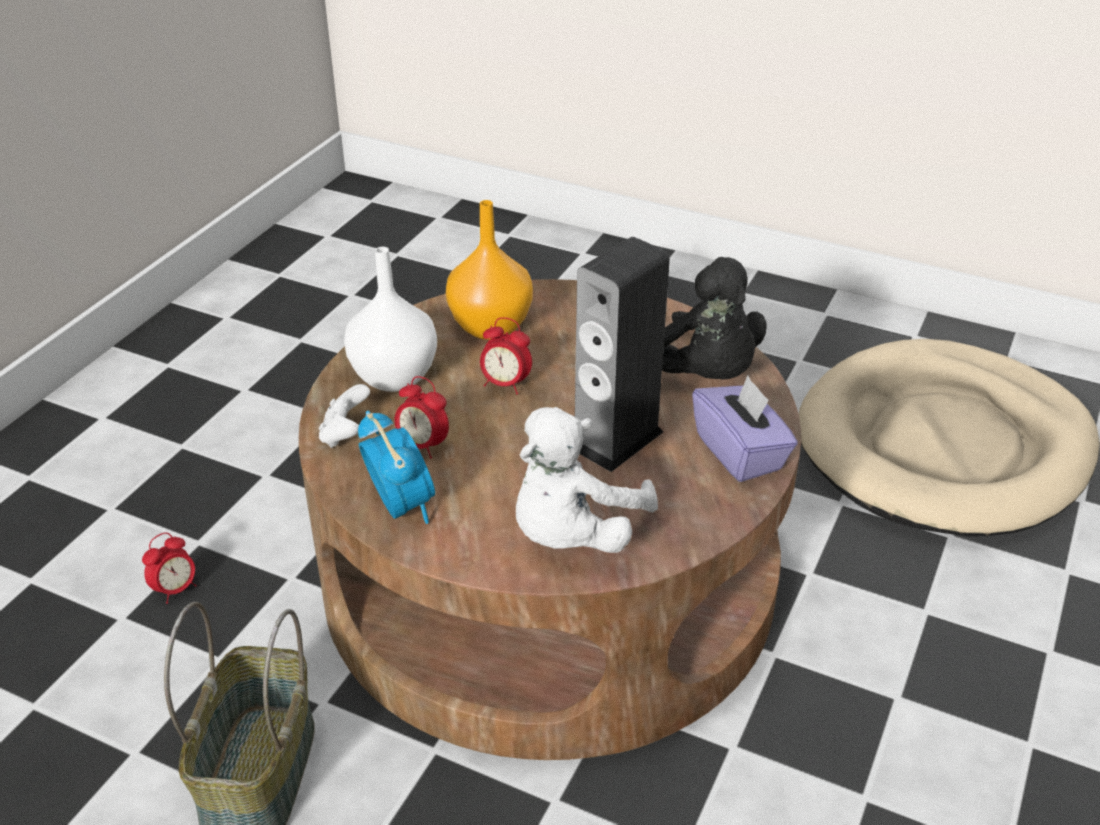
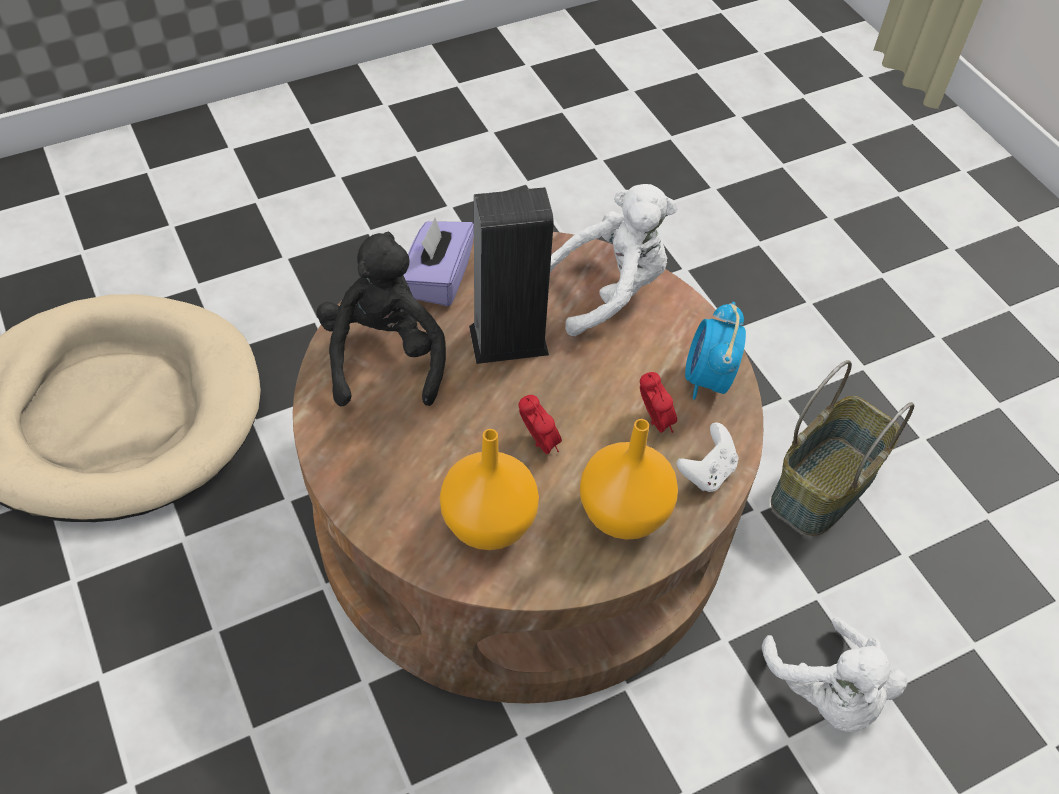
camera: 145 degrees left, 15 degrees up
(176, 589) = (828, 693): alarm clock -> white plush toy
(395, 376) = (622, 514): white vase -> orange vase

